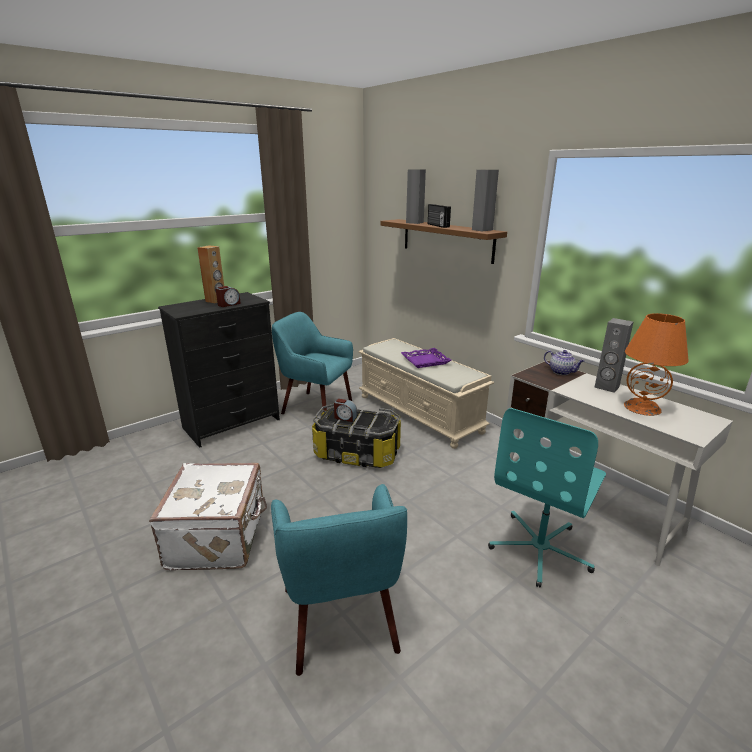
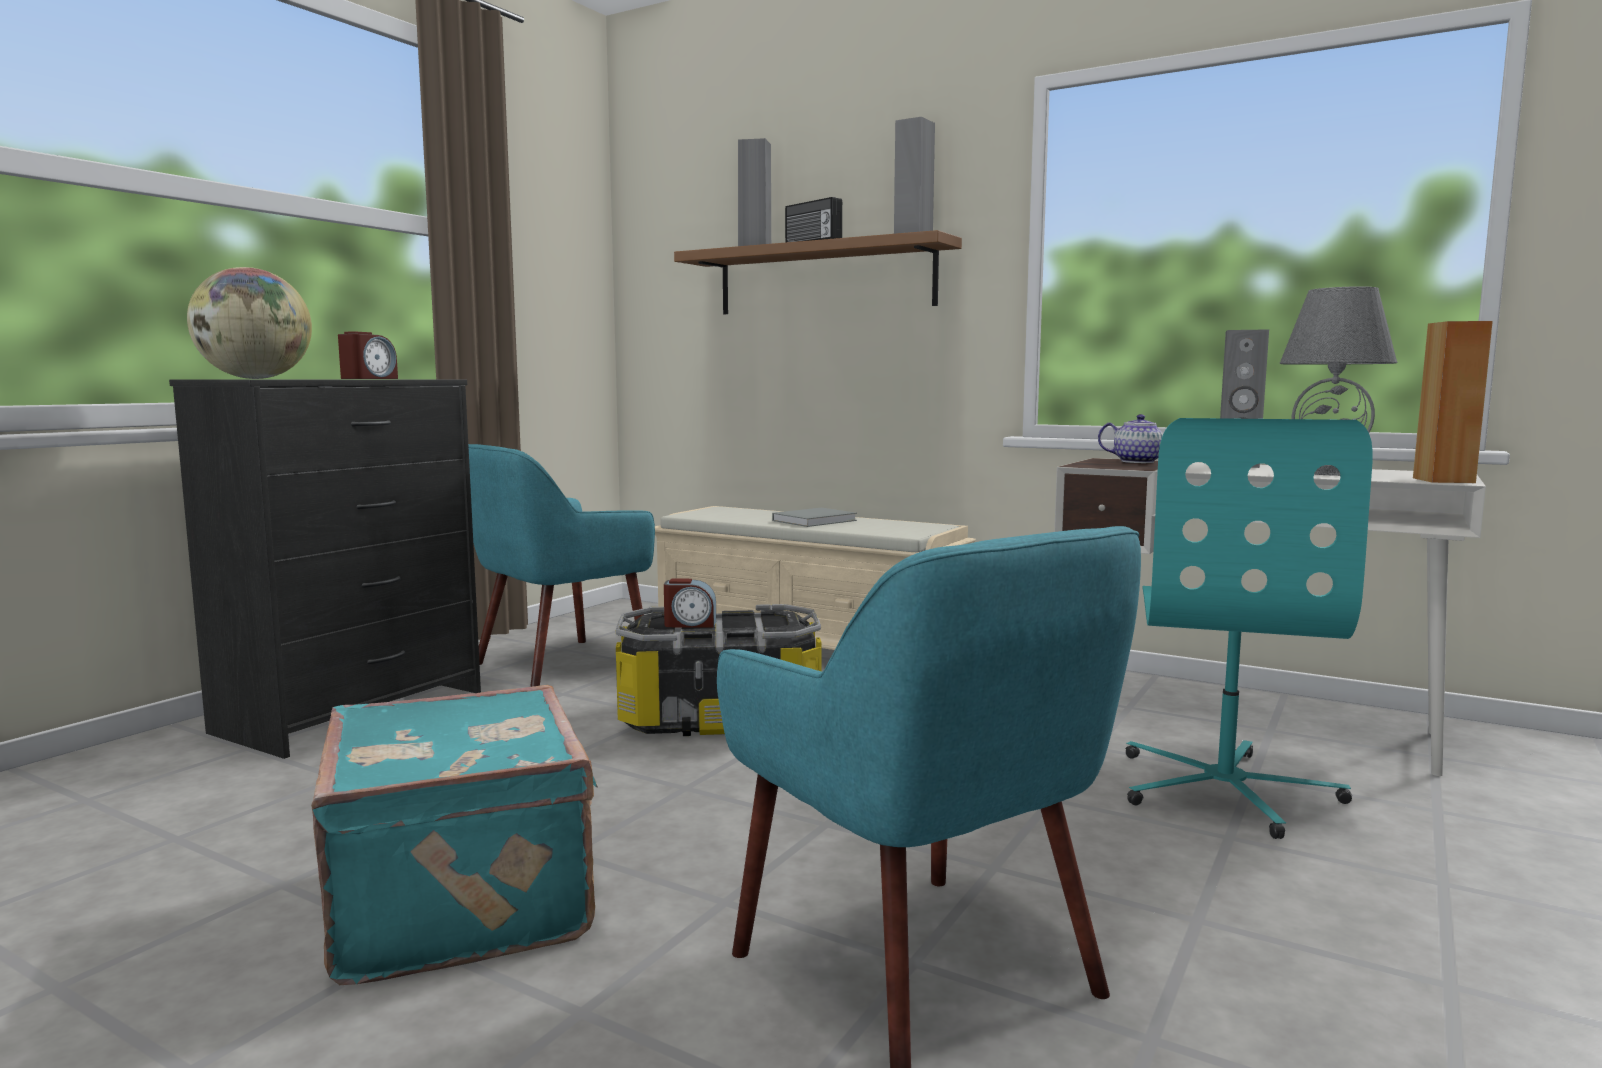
camera: 20 degrees left, 15 degrees down
(184, 308) = (255, 378): none -> globe
(216, 301) = (325, 378): brown speaker -> brown speaker (1444, 480)
(219, 537) = (466, 898): white suitcase -> turquoise suitcase
(316, 407) = (559, 665): turquoise armchair -> turquoise armchair turned 45 degrees counterclockwise
(425, 361) = (816, 520): purple tray -> grey book
(642, 407) = (1328, 472): orange table lamp -> grey table lamp

